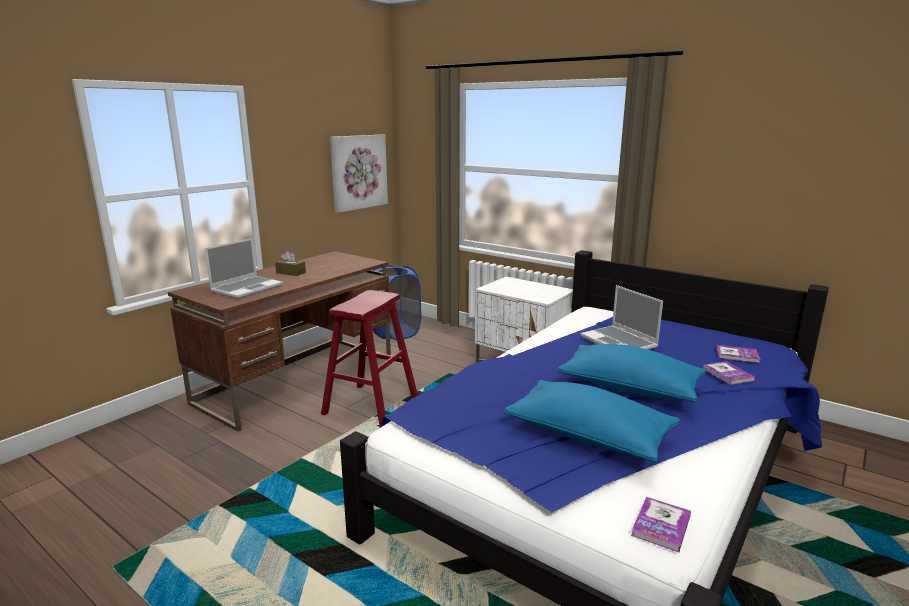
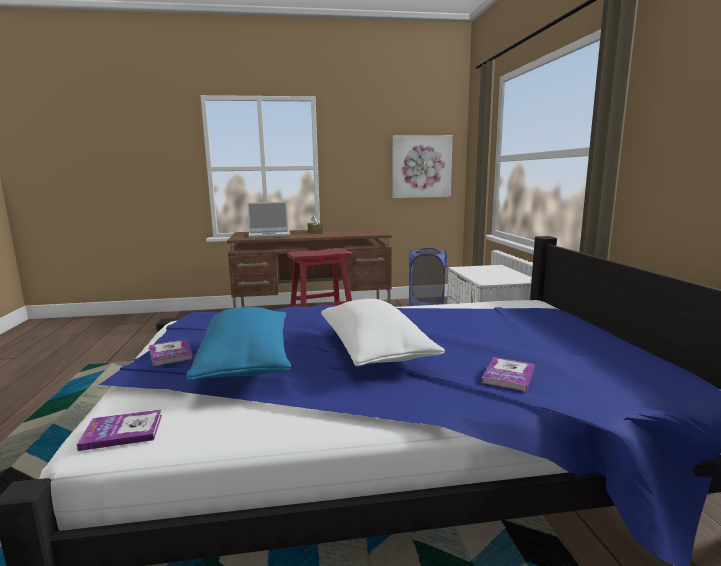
camera: 45 degrees right, 5 degrees down
(620, 342) = (468, 322): laptop -> none
(629, 388) = (375, 351): blue pillow -> white pillow
(737, 355) = (583, 368): book -> book (170, 354)

